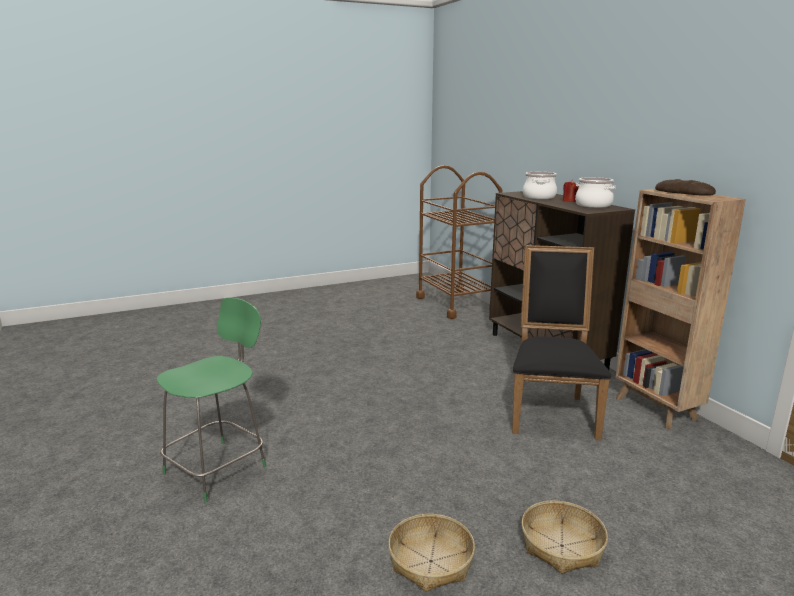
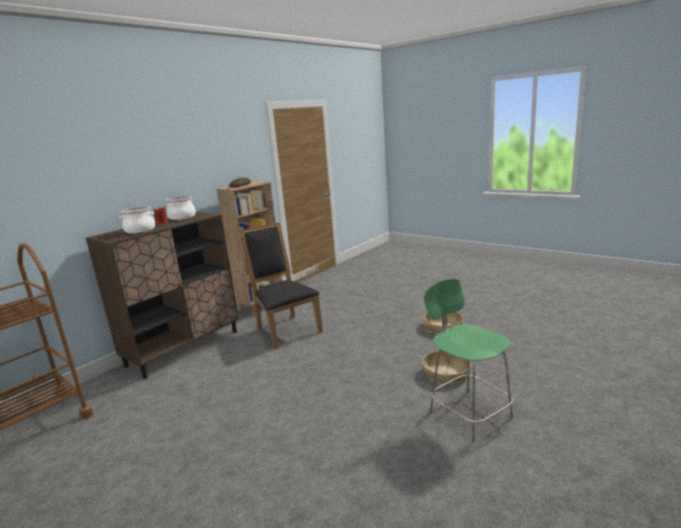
camera: 115 degrees left, 0 degrees up
(218, 468) = (468, 413): green chair -> green chair turned 45 degrees clockwise
(551, 412) = (285, 329): black chair -> black chair turned 75 degrees clockwise
(561, 546) = (400, 308): basket -> basket (446, 373)

